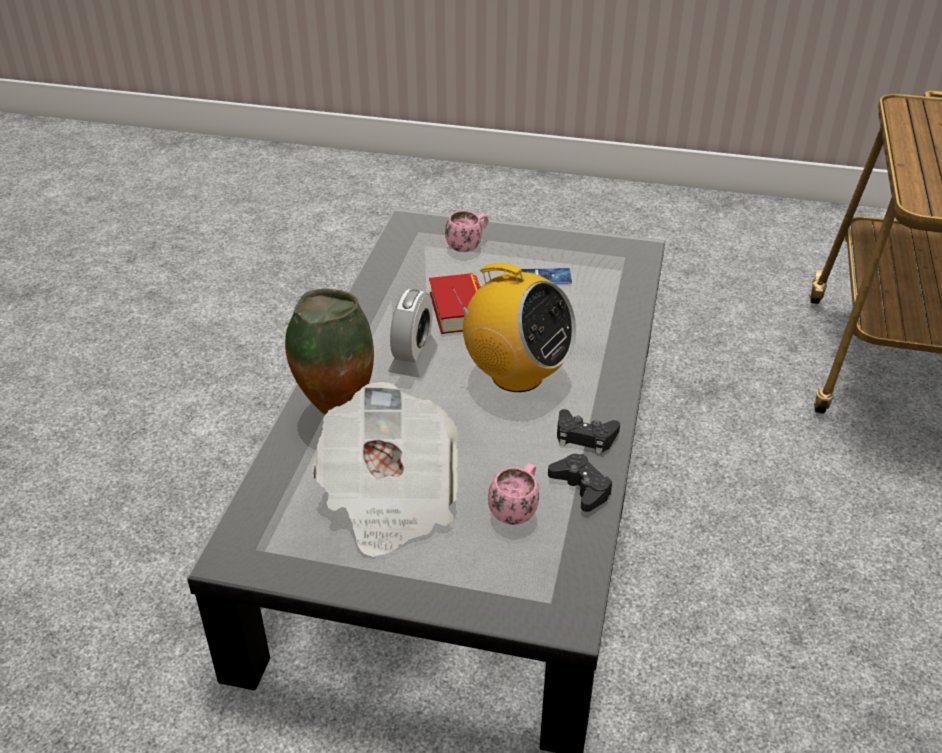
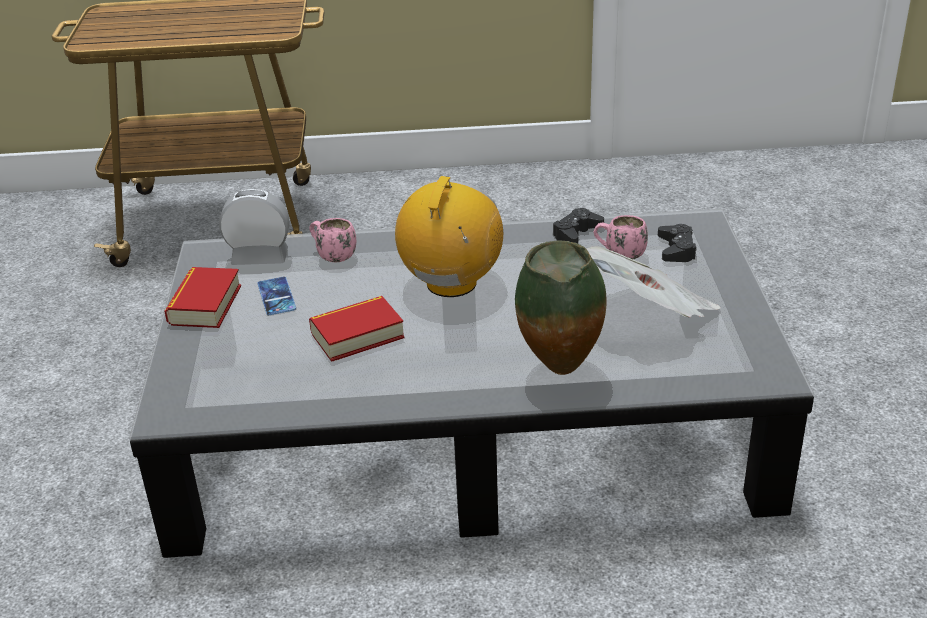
camera: 105 degrees left, 5 degrees down
(413, 360) = (456, 344): alarm clock -> alarm clock (260, 257)
(468, 245) = (221, 356): pink mug -> pink mug (332, 256)
(547, 243) = (205, 305): none -> book
(585, 437) = (516, 239): black game controller -> black game controller (676, 249)

